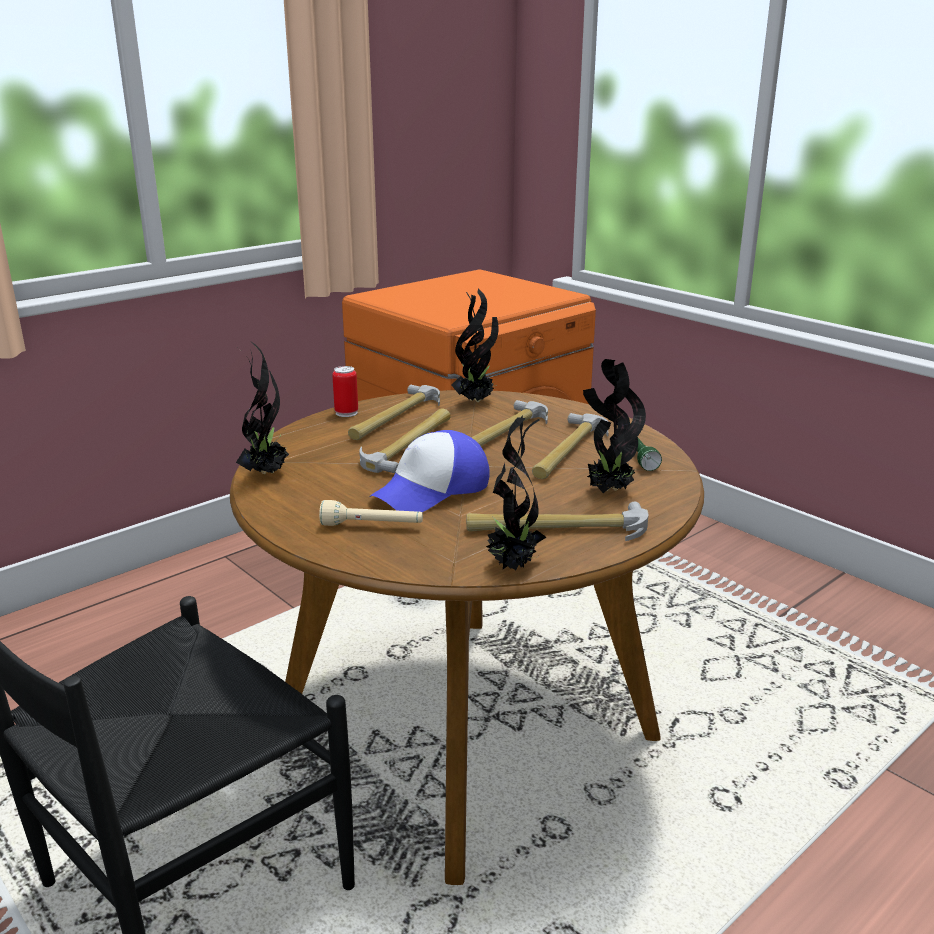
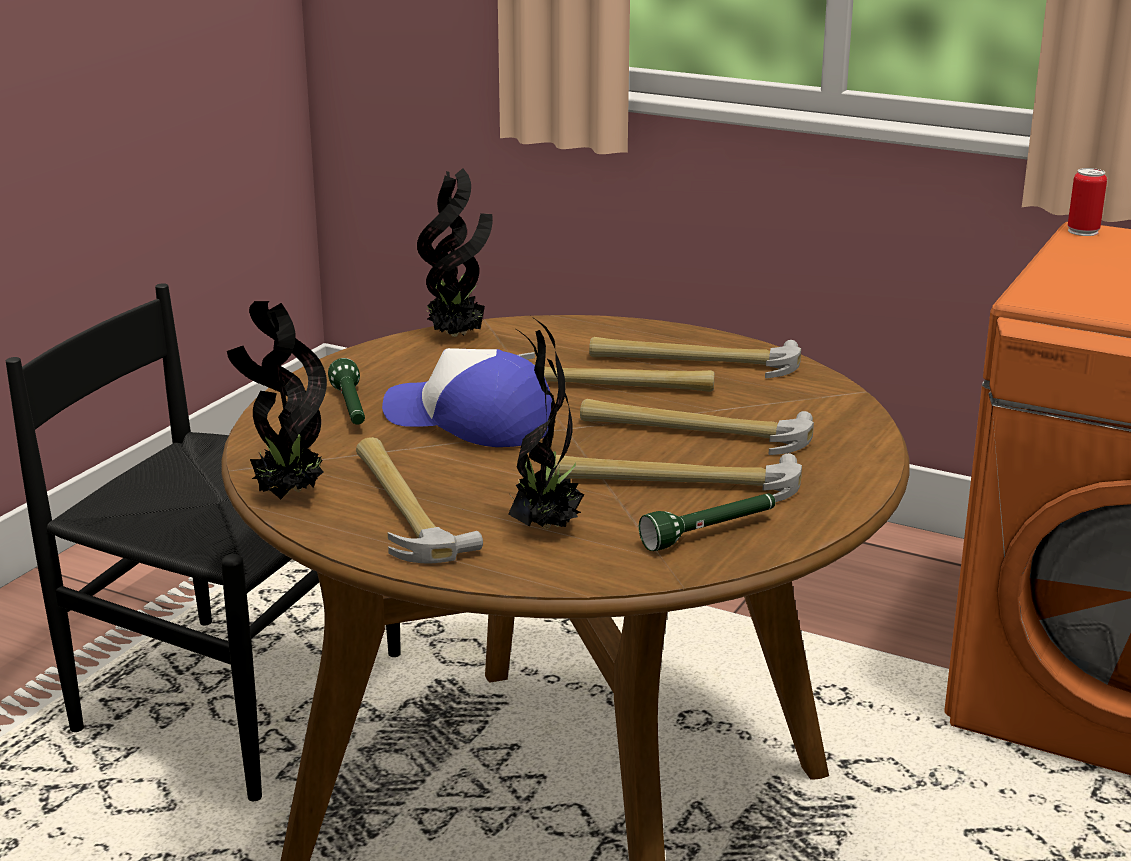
camera: 70 degrees right, 0 degrees up
(346, 413) = (680, 335): can -> can (1083, 231)
(372, 526) = (351, 409): beige flashlight -> green flashlight
(476, 401) = (814, 398): potted plant -> none

